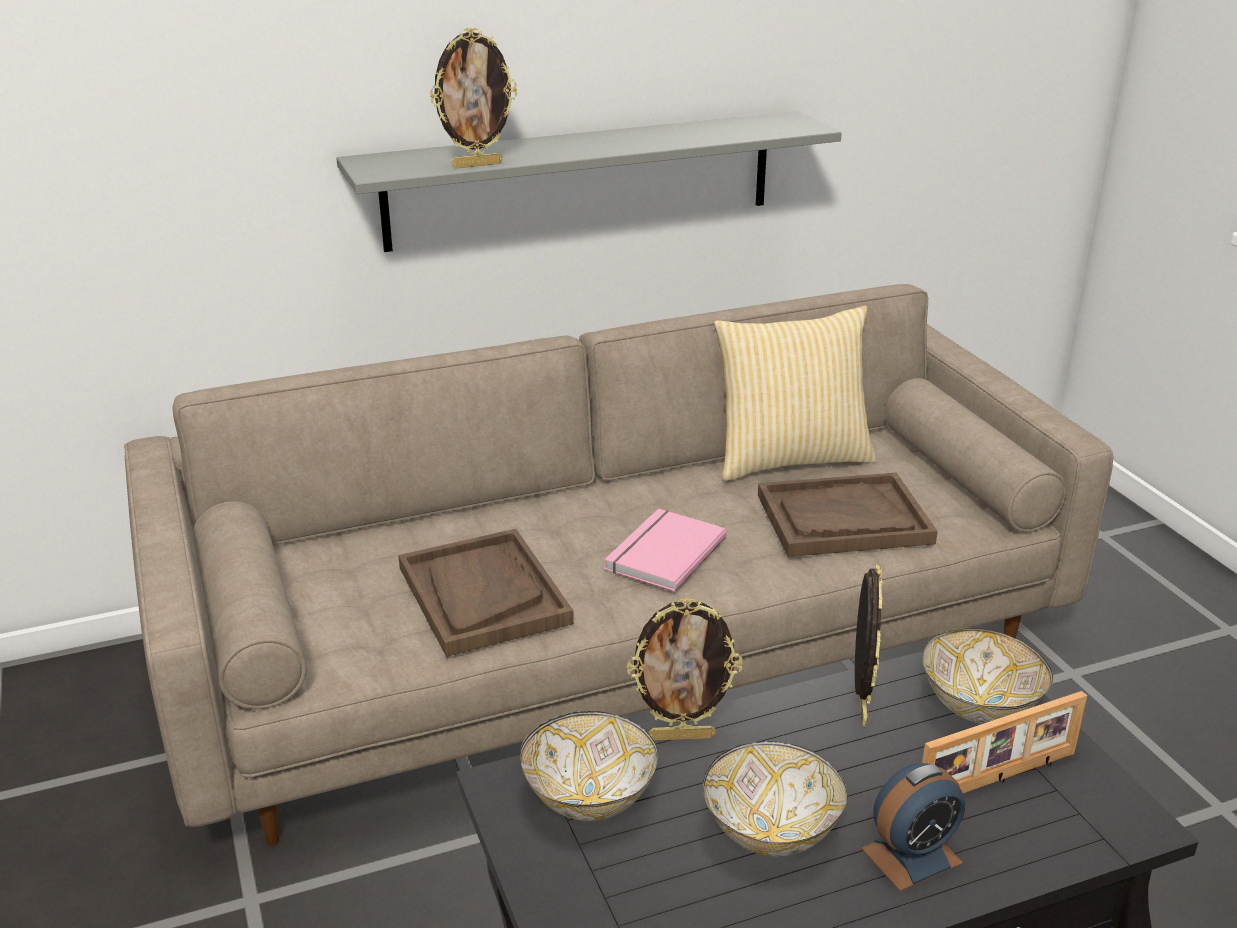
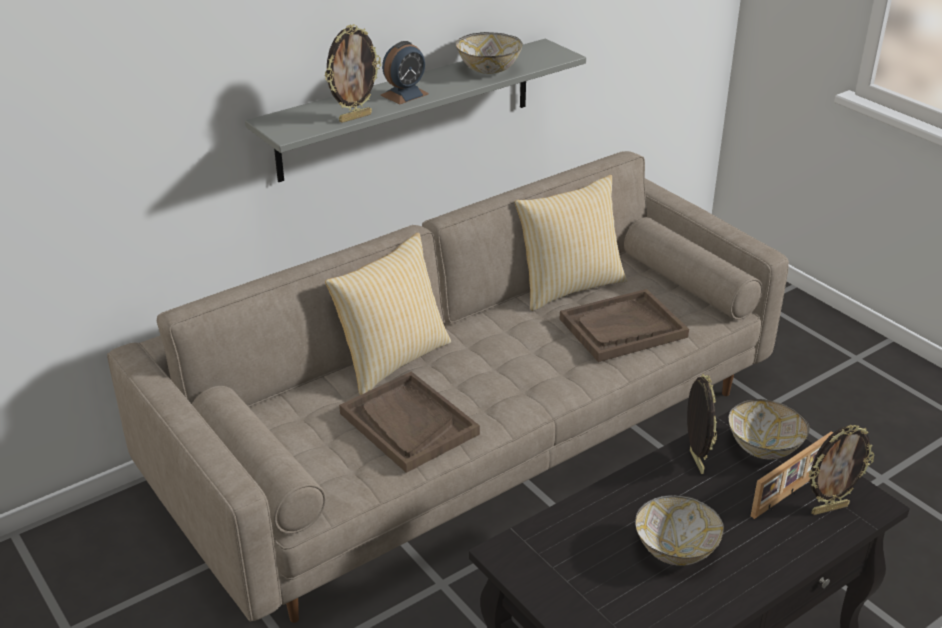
camera: 15 degrees left, 5 degrees up
(504, 514) = (391, 360): none -> pillow
(588, 797) = (559, 550): bowl -> bowl (488, 69)
(662, 553) = (514, 372): pink book -> none
(682, 736) = (597, 500): picture frame -> picture frame (829, 508)
(911, 856) = (760, 548): alarm clock -> alarm clock (404, 94)

